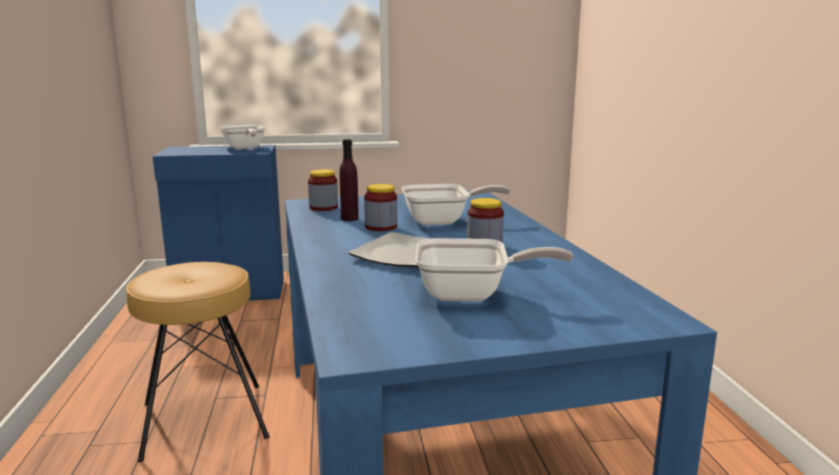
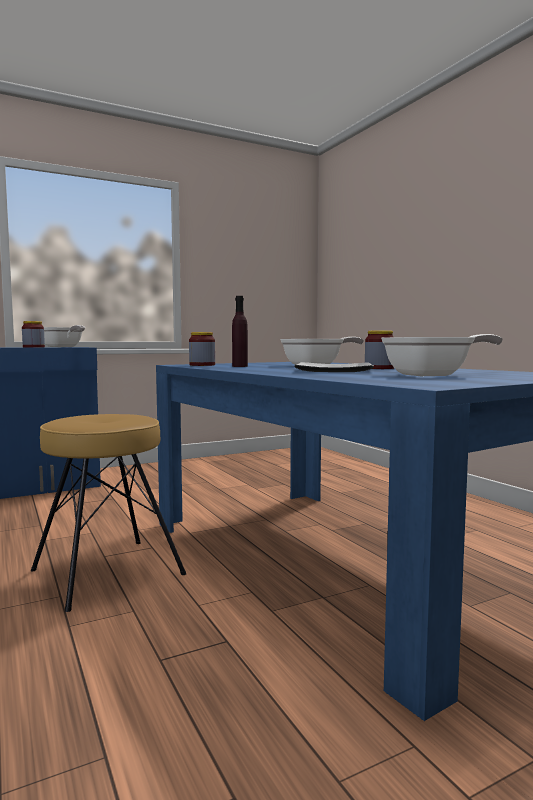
camera: 20 degrees left, 10 degrees down
(381, 227) = (276, 367): jar -> jar (33, 347)

